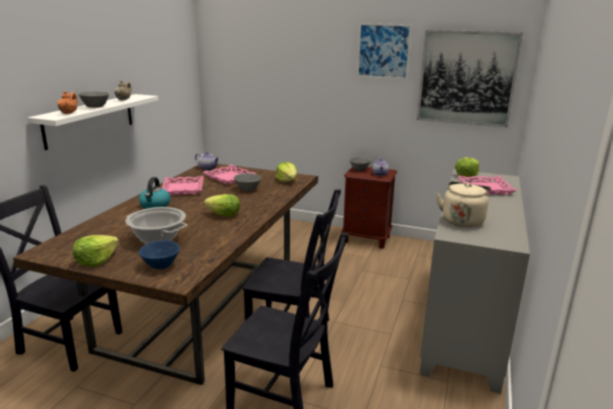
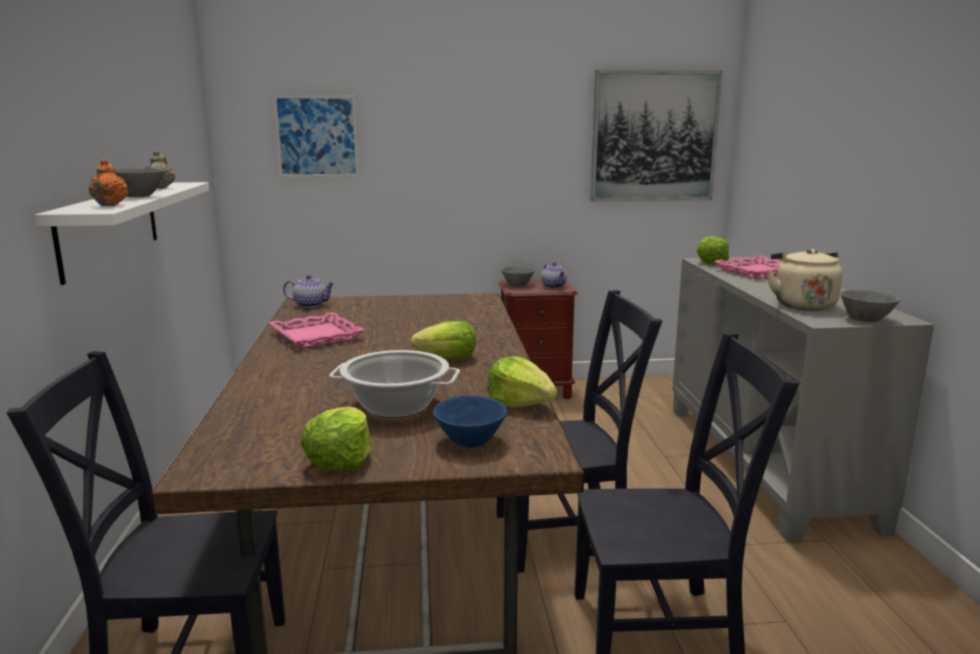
camera: 25 degrees left, 5 degrees down
(155, 205) = (308, 365): kettle -> none
(229, 178) = (369, 312): pink tray -> none
(247, 189) = (426, 322): grey bowl -> grey bowl (867, 320)
(287, 181) = (466, 304): lettuce -> lettuce (520, 403)
(383, 51) = (536, 103): picture -> picture (317, 136)

